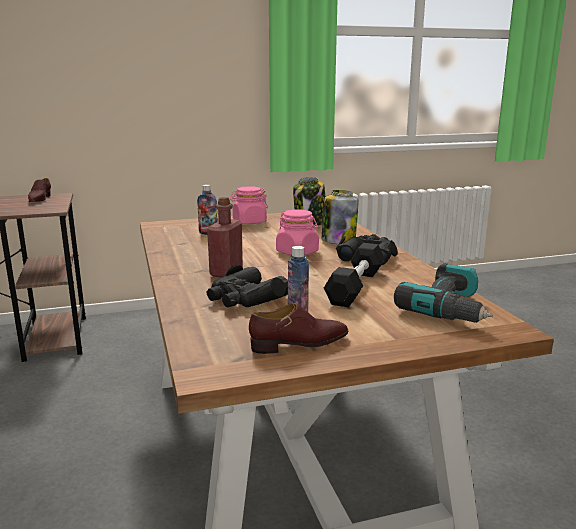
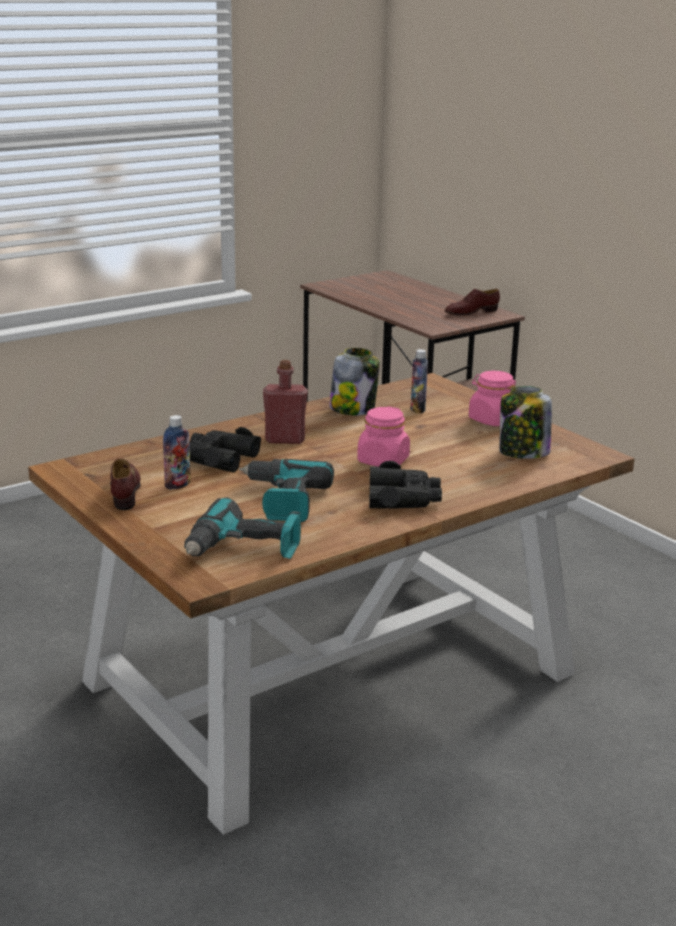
camera: 70 degrees right, 5 degrees up
(300, 343) = (125, 491): brown shoe -> brown shoe turned 150 degrees counterclockwise
(338, 241) = (451, 477): jar -> jar (353, 409)
(356, 286) = (283, 501): black dumbbell -> power drill

